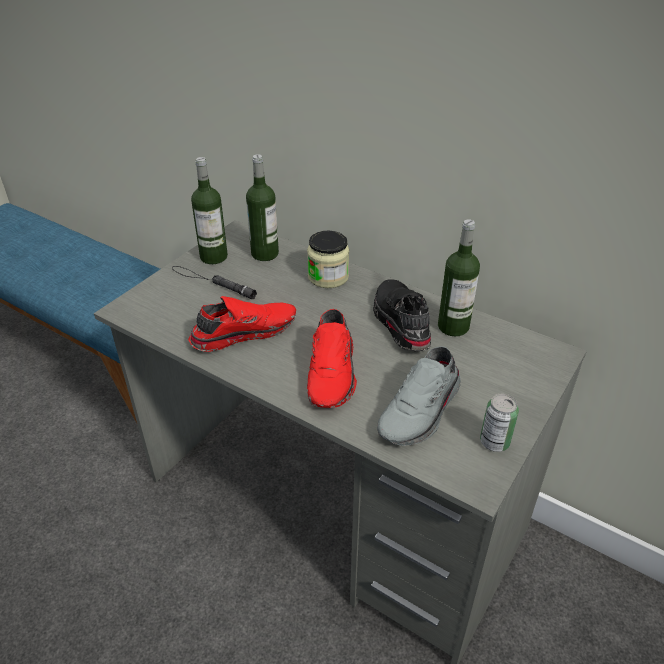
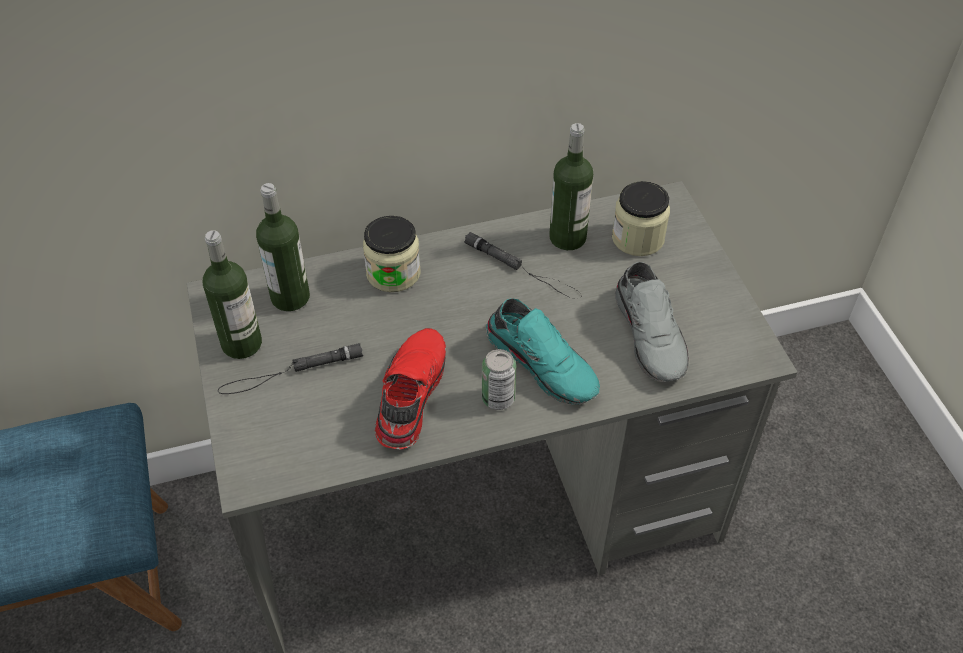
camera: 50 degrees left, 10 degrees up
(333, 373) = (544, 363): red shoe -> turquoise shoe
(399, 322) = (522, 269): black shoe -> black flashlight
(494, 442) = (727, 314): can -> can (498, 398)
(500, 357) = (637, 238): none -> jar

